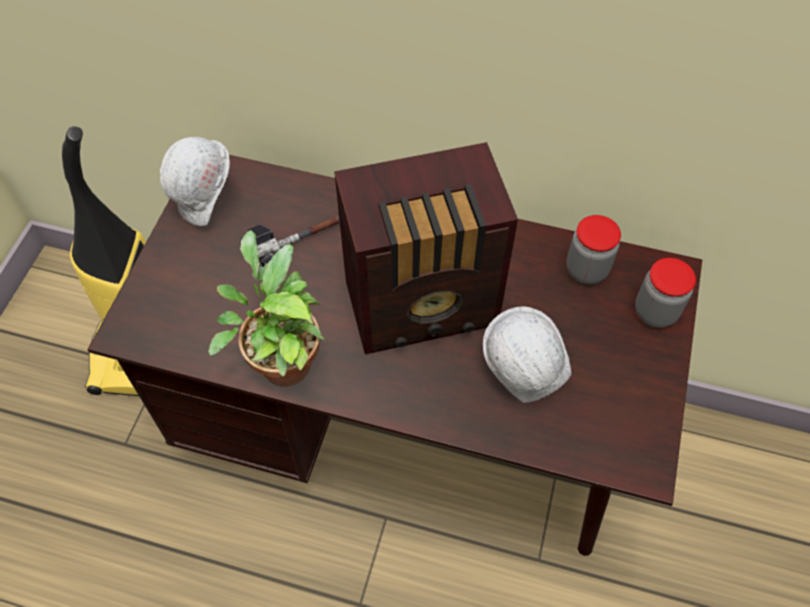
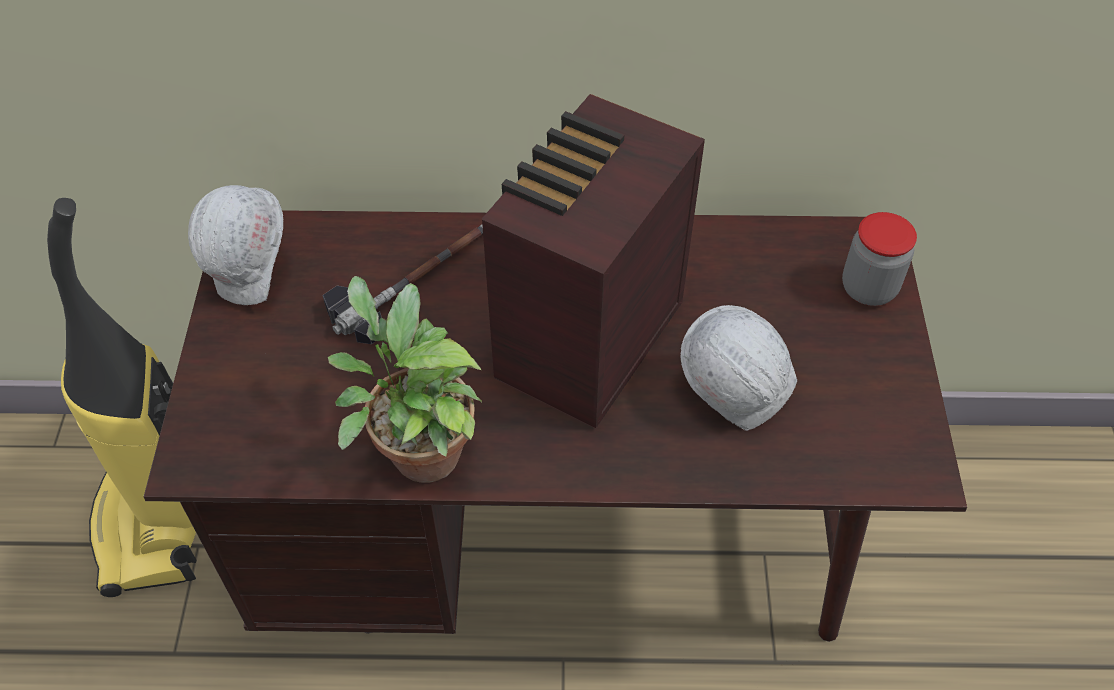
camera: 15 degrees left, 5 degrees down
(425, 306) = (584, 342): radio -> radio turned 150 degrees clockwise
(586, 269) = (769, 257): jar -> none

